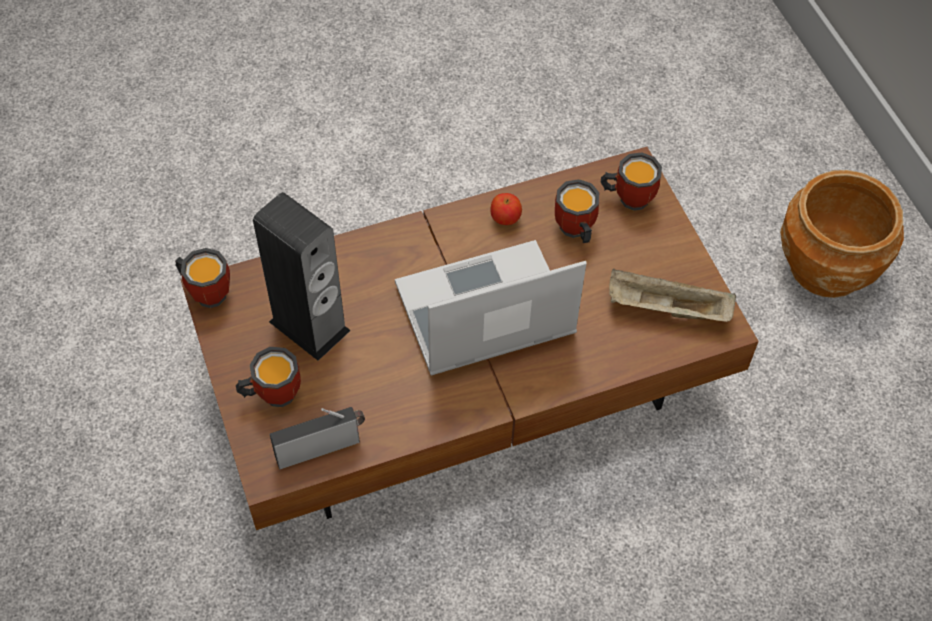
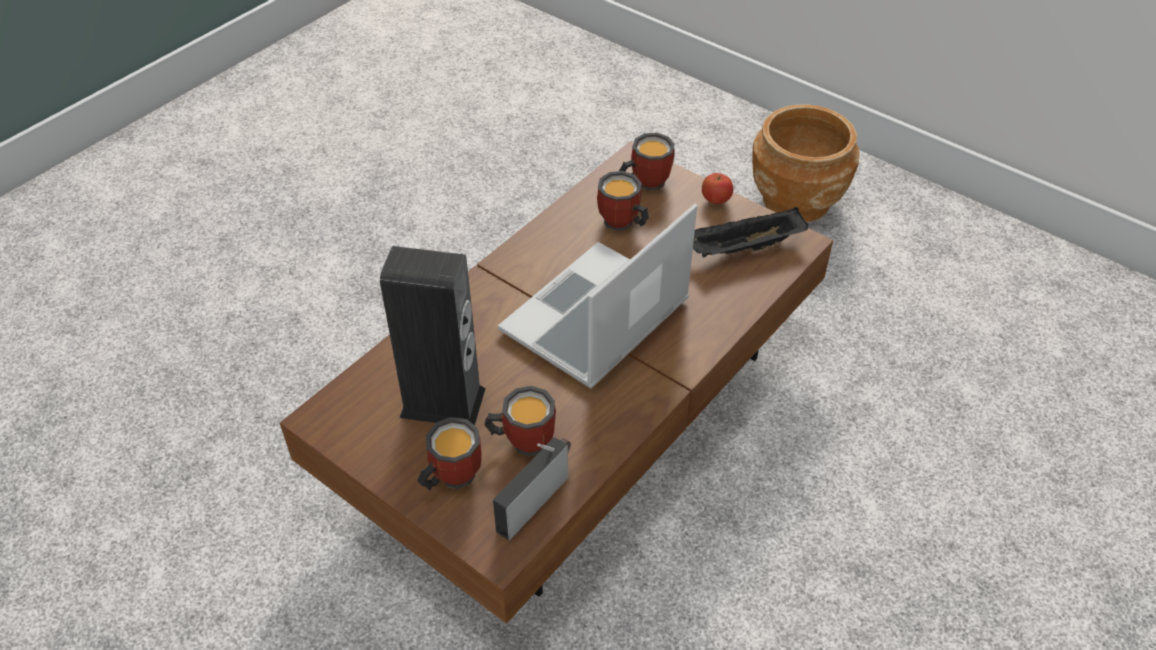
camera: 30 degrees left, 10 degrees down
(208, 290) = (316, 419): mug -> mug (523, 439)
(505, 219) = (555, 240): apple -> apple (715, 200)
(666, 309) = (744, 249): beige tray -> black tray

